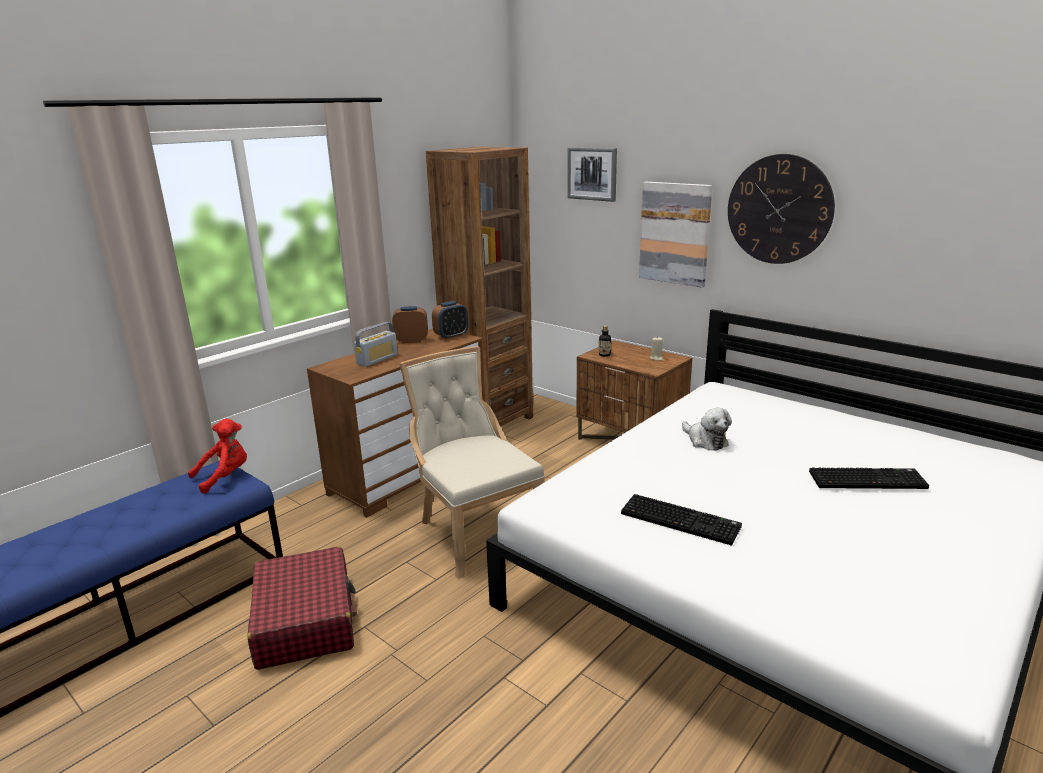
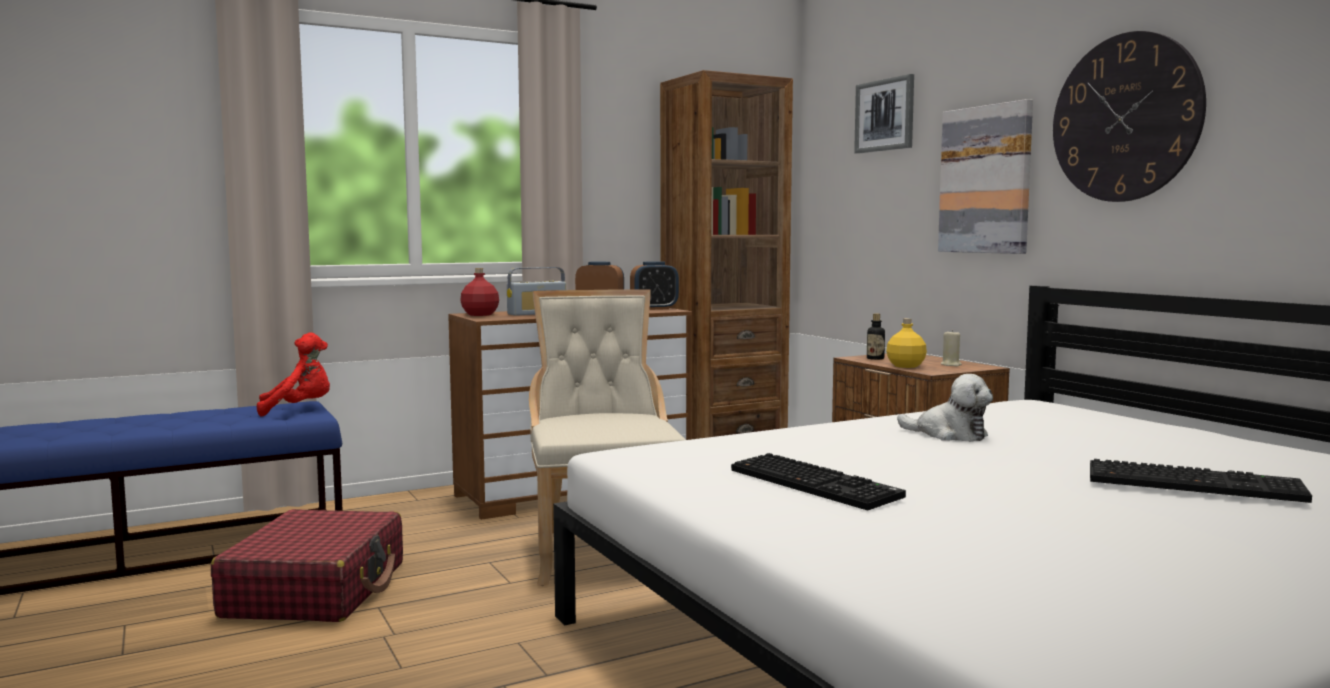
camera: 20 degrees right, 15 degrees down
(337, 368) = (480, 315): none -> red bottle
(631, 364) = (905, 366): none -> yellow bottle
(705, 441) = (949, 434): plush toy -> plush toy turned 45 degrees counterclockwise

